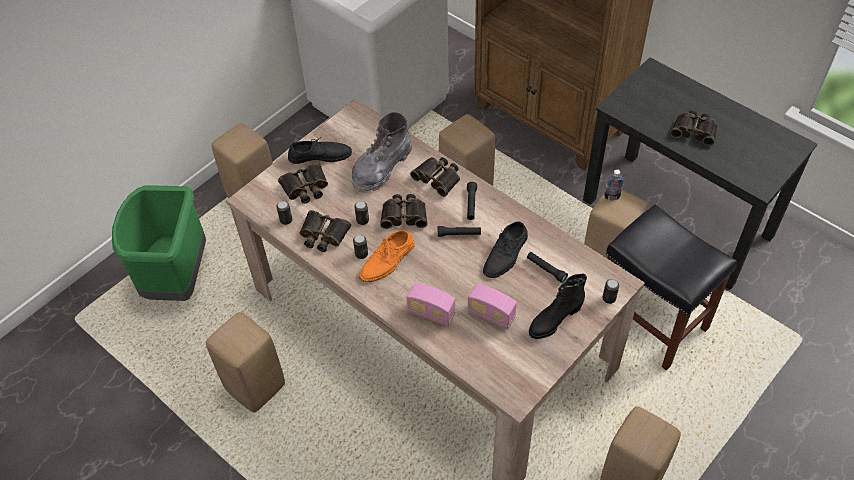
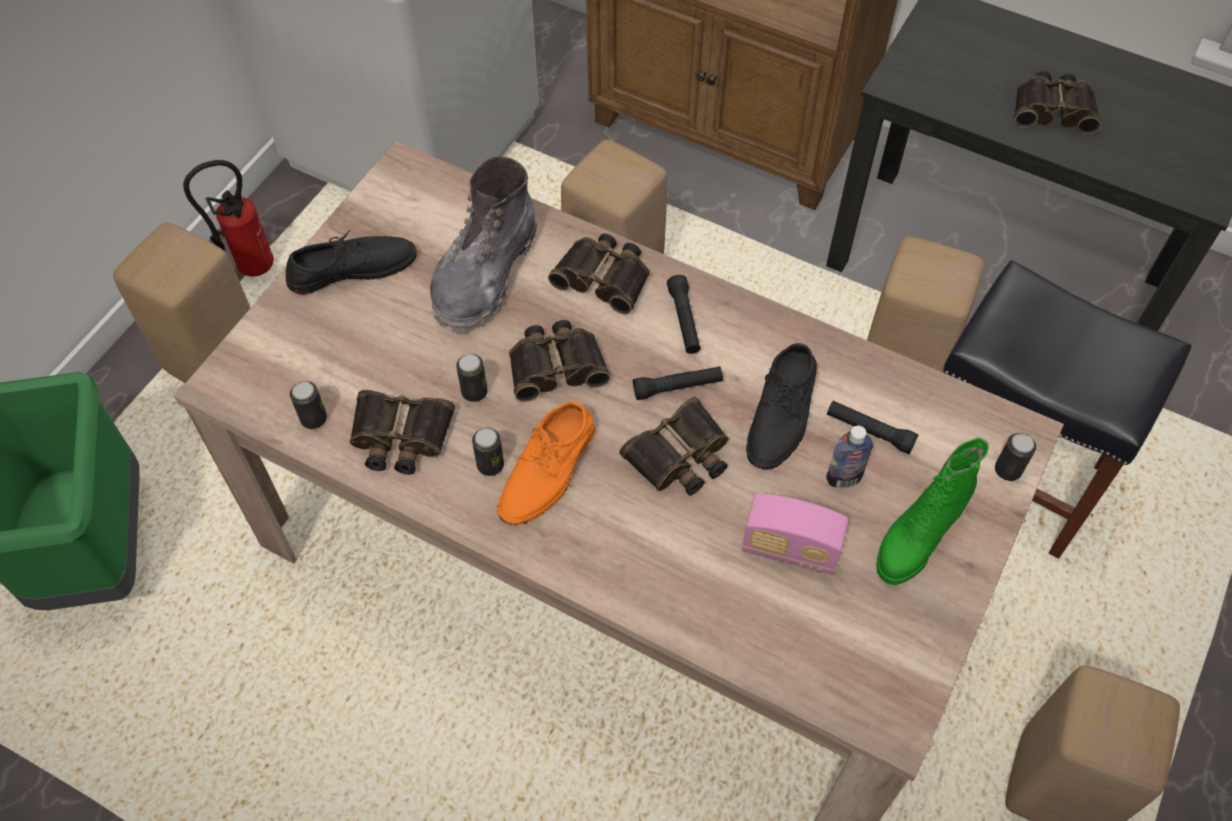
camera: 15 degrees left, 5 degrees up
(254, 387) = (300, 747): beige stool -> none
(280, 154) = (250, 268): none -> fire extinguisher
(305, 188) = (338, 342): binoculars -> binoculars (680, 457)
(431, 313) = (668, 568): radio -> none
(554, 320) = (917, 536): black boot -> green boot
(612, 197) = (916, 257): bottle -> bottle (843, 478)

